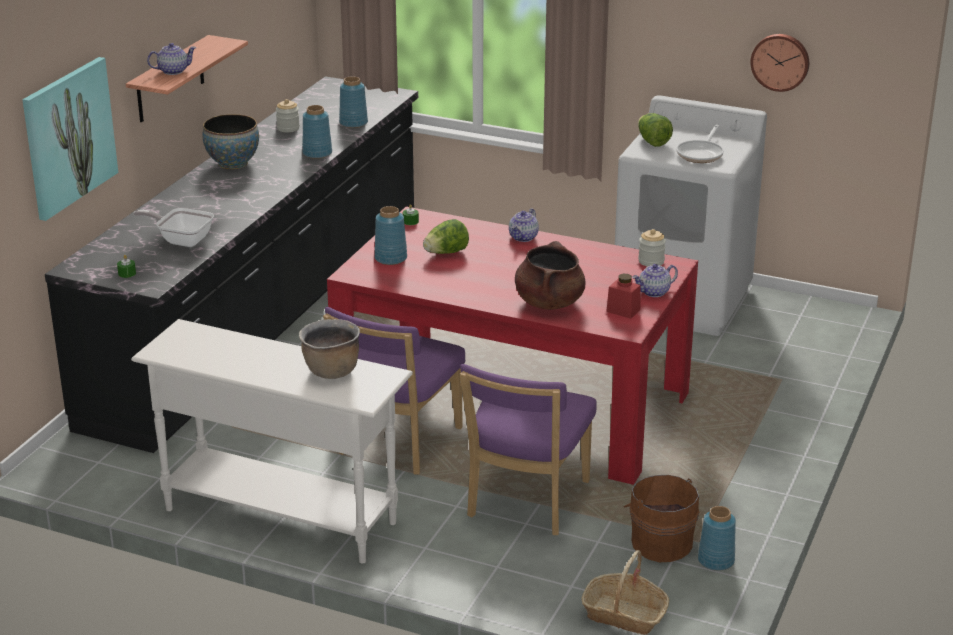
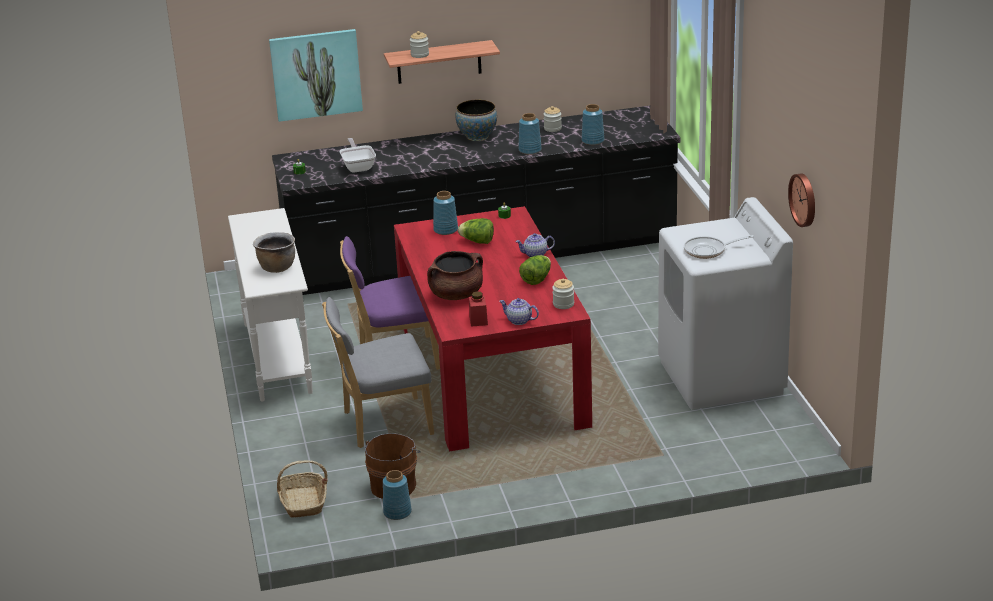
camera: 55 degrees right, 0 degrees up
(173, 71) = (419, 55): teapot -> jar
(525, 502) = (383, 424): purple chair -> grey chair
(652, 141) = (701, 229): lettuce -> lettuce (536, 279)

